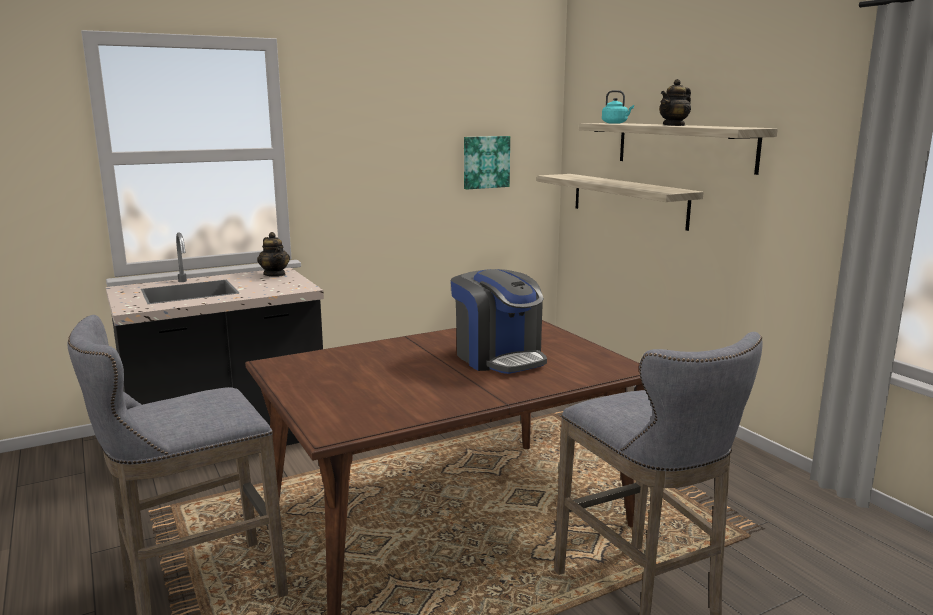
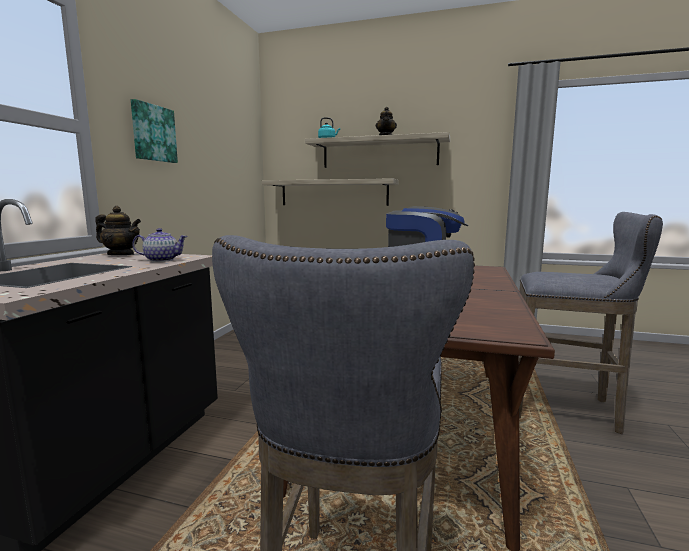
camera: 45 degrees left, 5 degrees down
(273, 288) = (161, 260): none -> teapot
(485, 162) = (229, 167): picture -> picture (153, 133)

